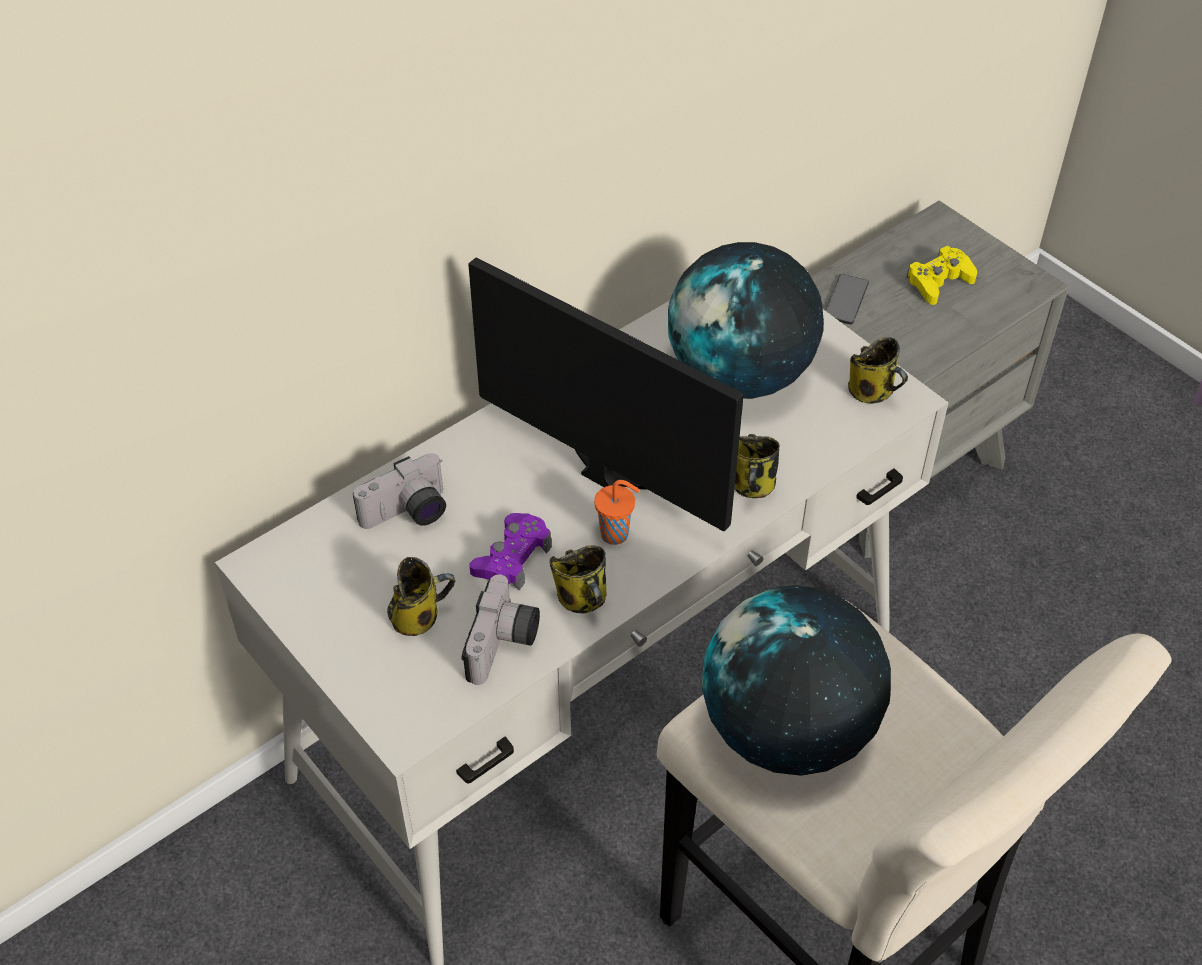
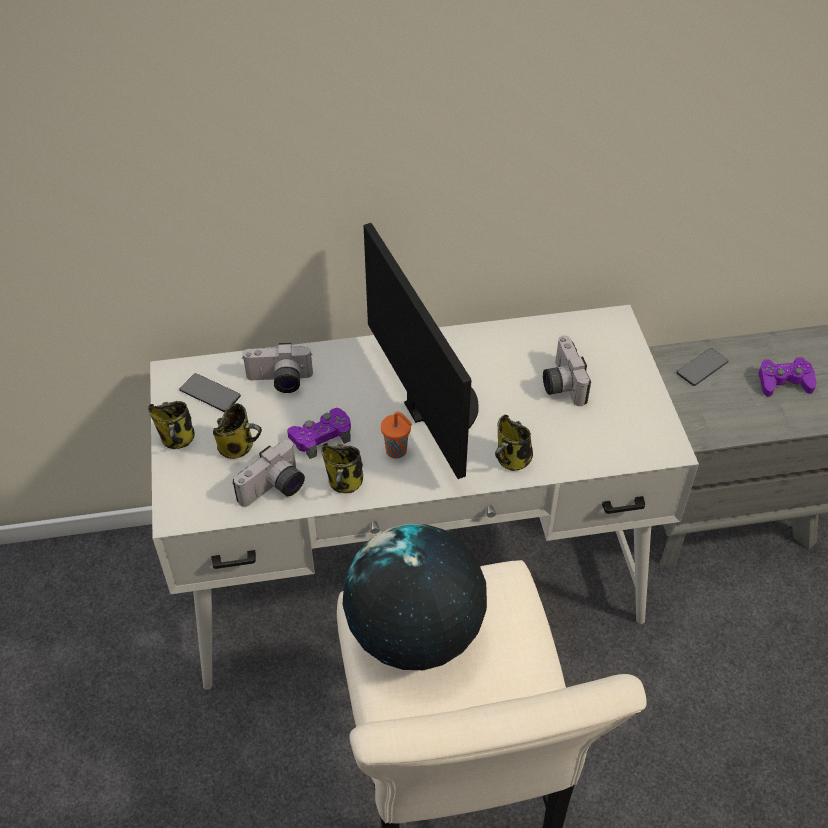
camera: 30 degrees right, 0 degrees up
(329, 567) = (210, 393): none -> phone
(740, 376) = (560, 383): globe -> camera
(872, 392) = (647, 433): mug -> mug (178, 439)
(939, 281) = (783, 382): yellow game controller -> purple game controller

